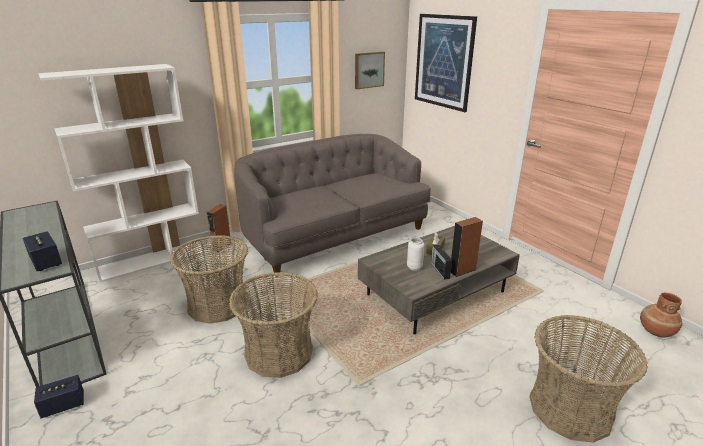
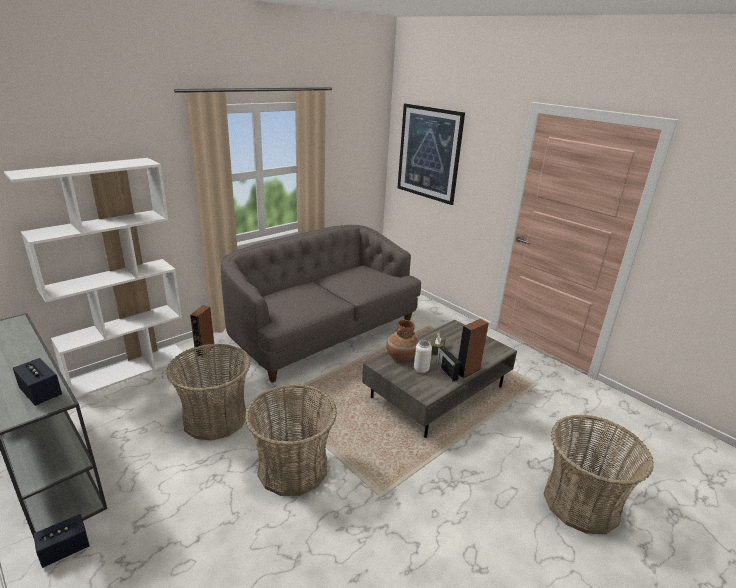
camera: 10 degrees left, 0 degrees up
(368, 70) = (352, 159): picture -> none
(656, 331) = (641, 419): brown vase -> brown vase (401, 357)

